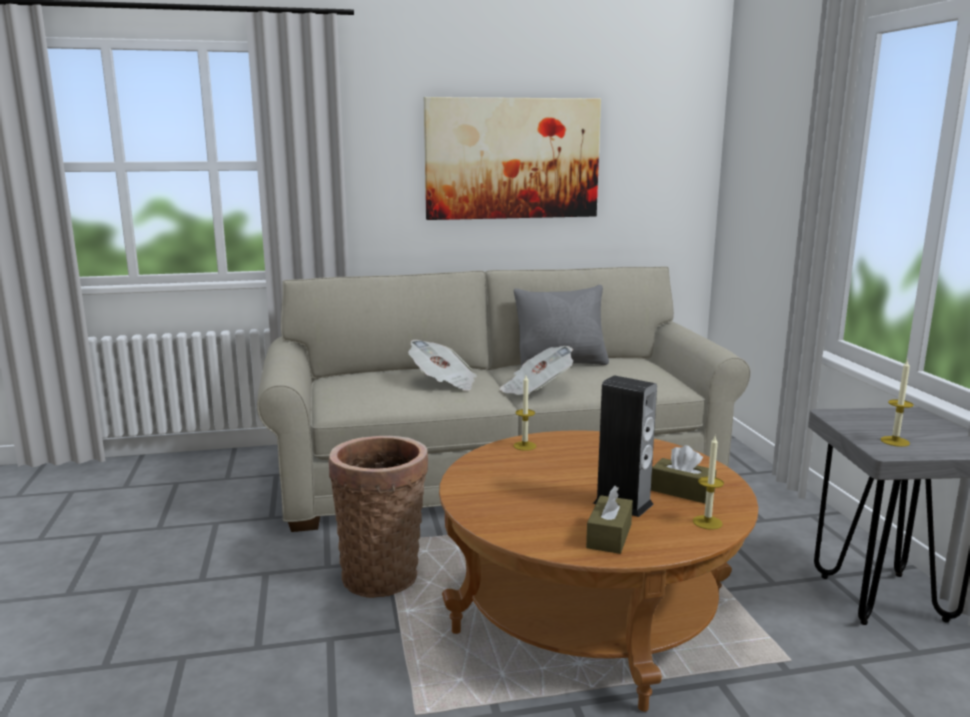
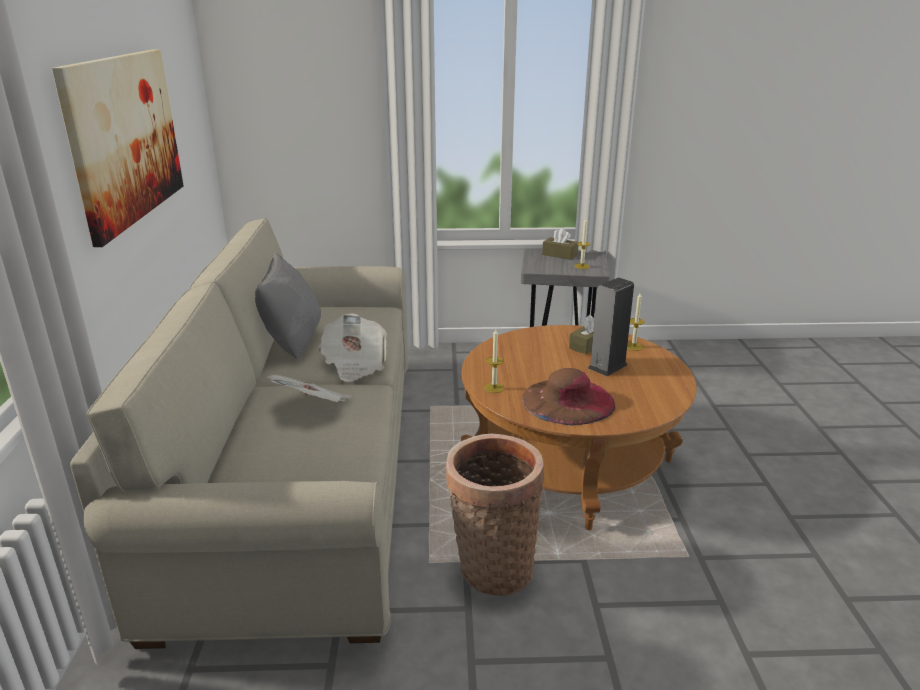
camera: 80 degrees left, 10 degrees up
(513, 481) = (568, 400): none -> brown hat
(609, 536) = (655, 378): brown tissue box -> brown tissue box (559, 255)

